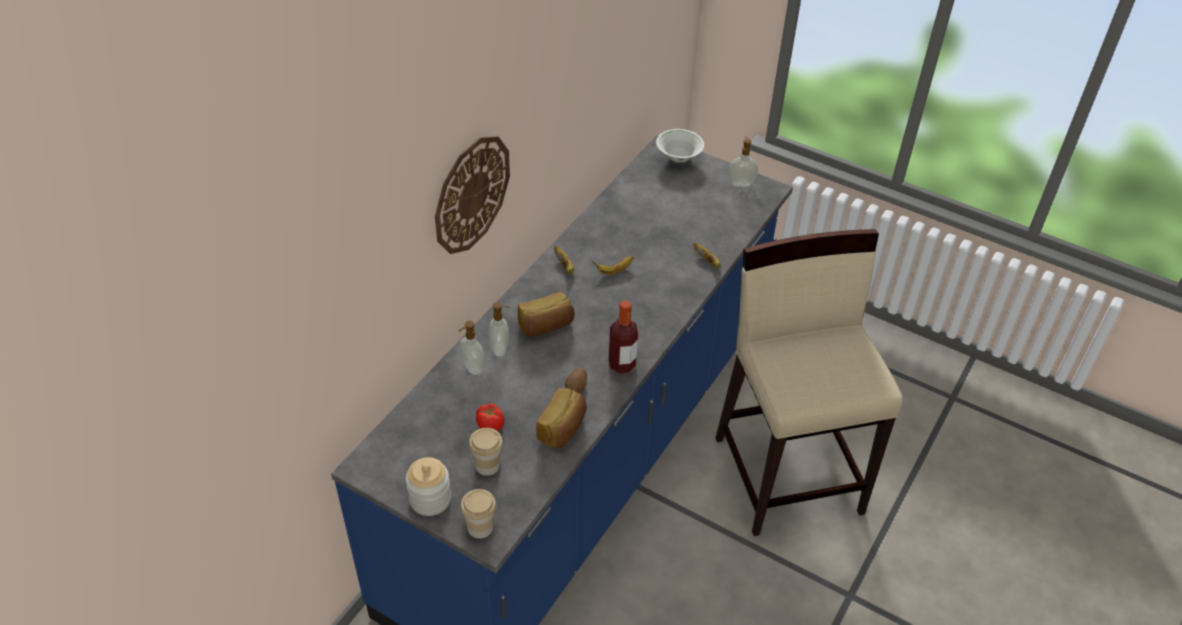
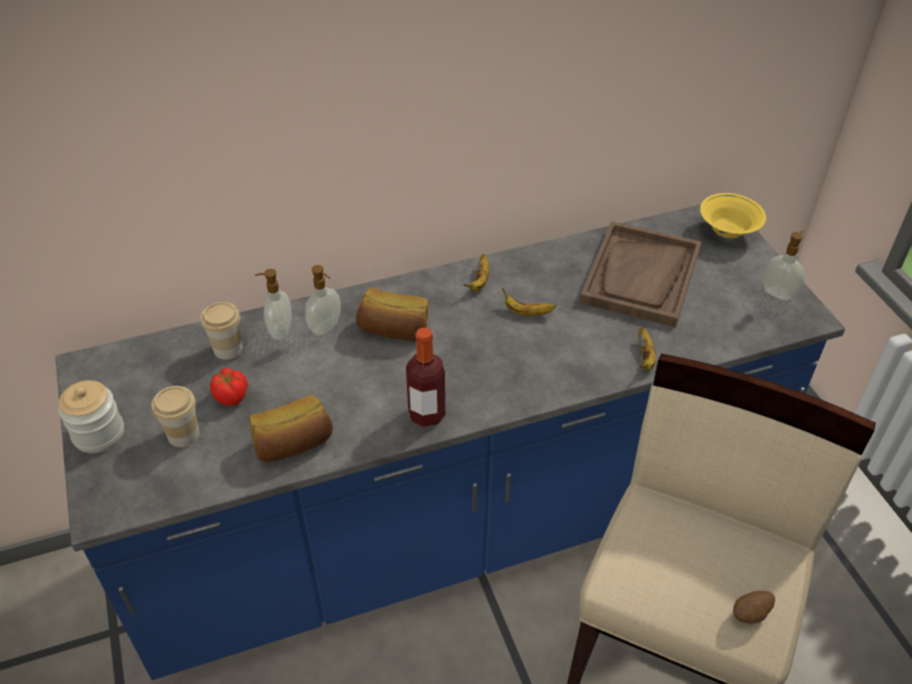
camera: 40 degrees right, 0 degrees up
(471, 194) = (336, 123): wall clock -> none
(480, 527) = (105, 492): cup -> cup (228, 349)
(576, 388) = (353, 410): potato -> potato (750, 614)
(657, 212) = (641, 276): none -> brown tray
(678, 158) = (727, 232): white bowl -> yellow bowl

